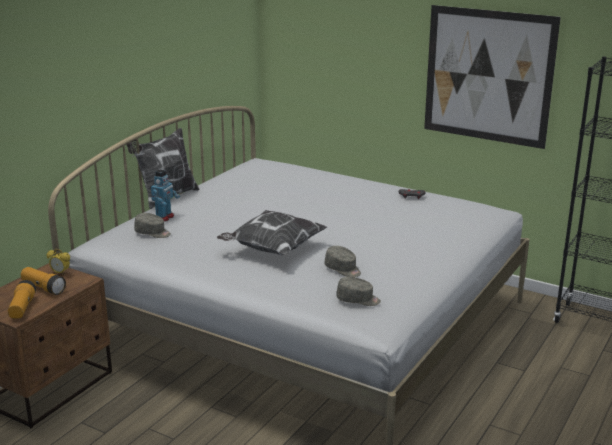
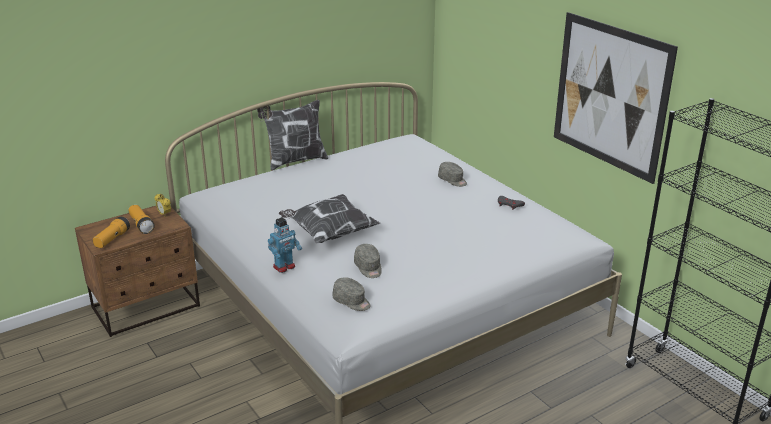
camera: 25 degrees right, 5 degrees up
(153, 233) = (250, 194): grey cap -> grey cap (452, 180)
(164, 217) = (273, 181): toy robot -> toy robot (284, 267)

